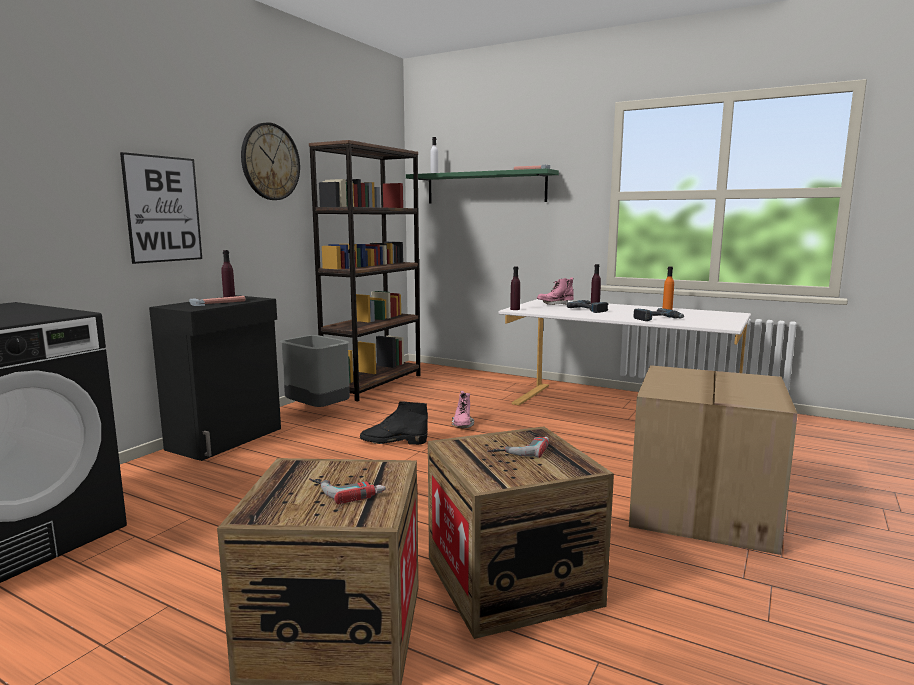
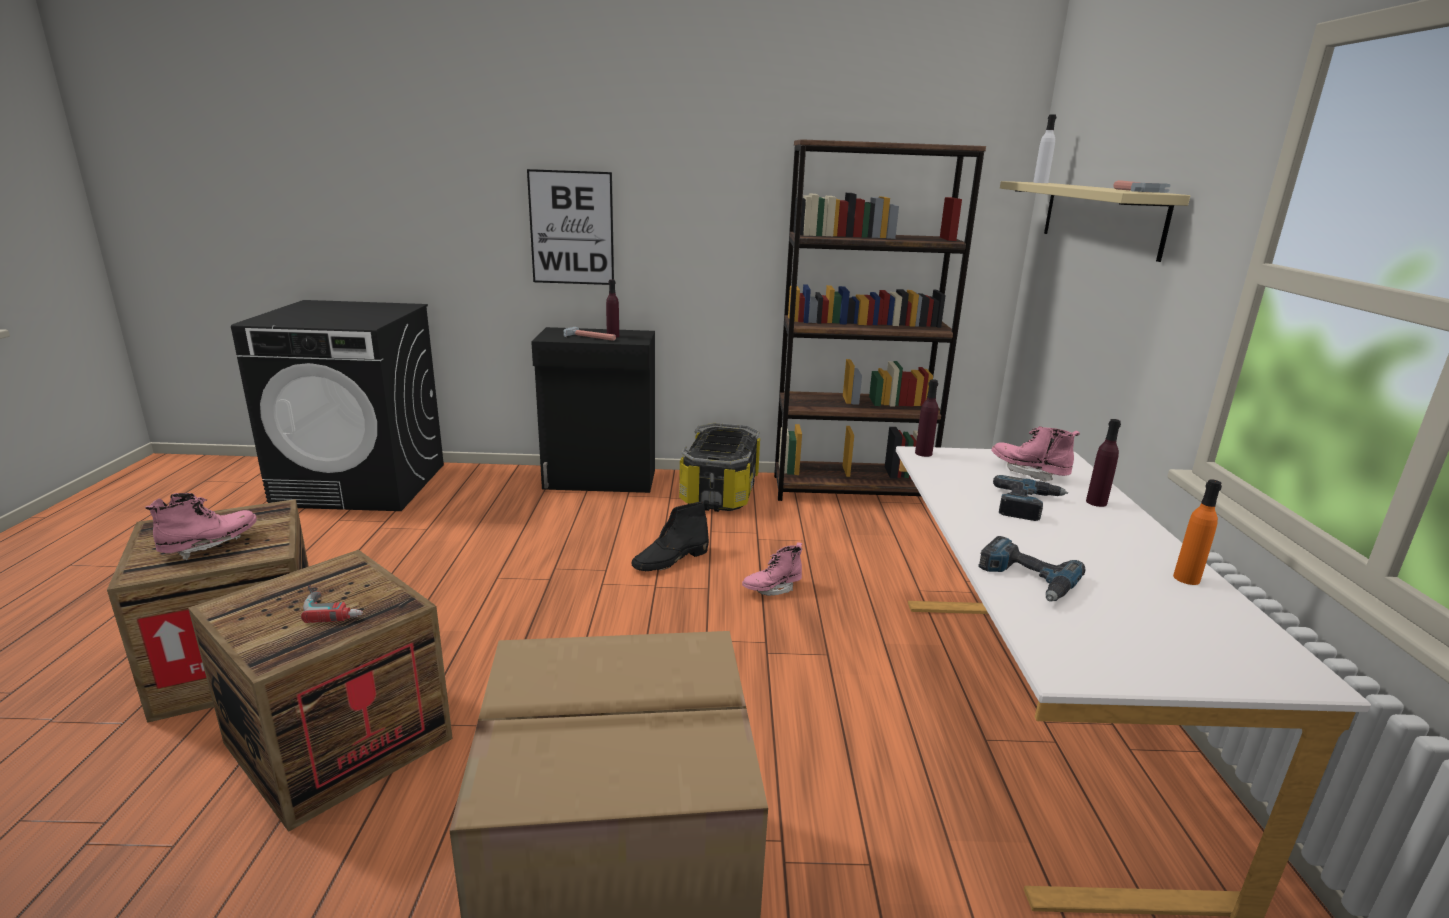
camera: 60 degrees right, 10 degrees up
(270, 162) = (728, 170): wall clock -> none
(318, 411) = (721, 492): grey trash can -> storage box
(347, 490) = (210, 546): power drill -> pink boot
(392, 441) = (670, 560): black boot -> black boot turned 105 degrees counterclockwise
(485, 188) = (1100, 217): green shelf -> beige shelf

